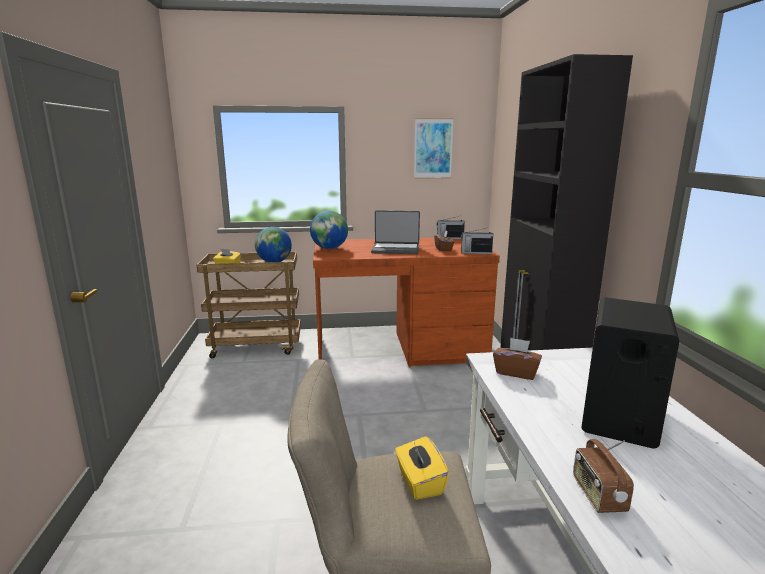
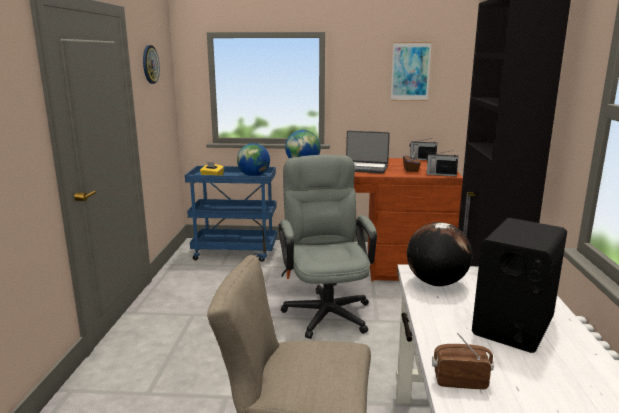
camera: 10 degrees right, 0 degrees up
(150, 140) = (150, 64): none -> wall clock
(257, 346) = (236, 252): brown cart -> blue cart
(368, 403) = (326, 309): none -> grey office chair
(419, 482) = (323, 361): yellow tissue box -> none
(516, 372) = (436, 283): brown tissue box -> globe
(597, 495) = (460, 381): radio -> radio turned 90 degrees clockwise

